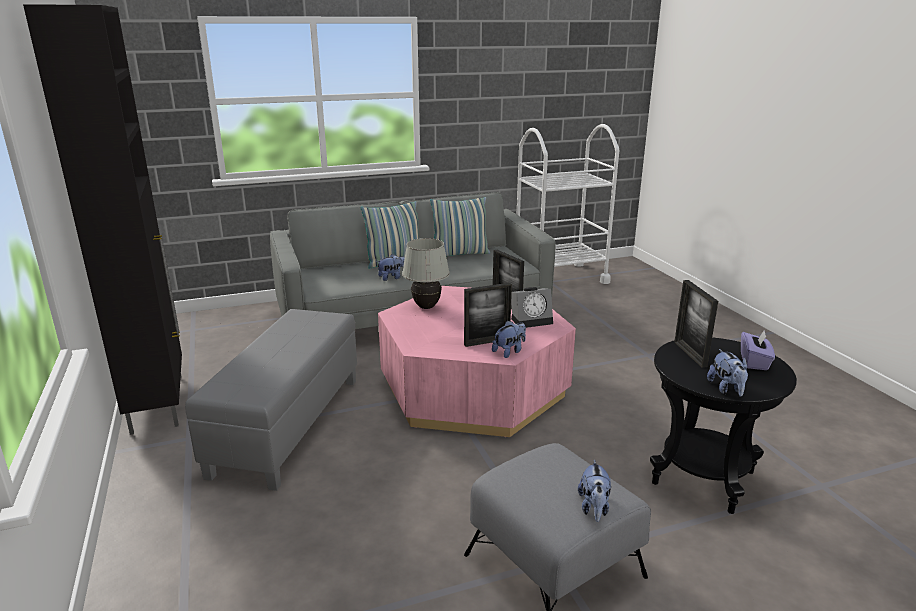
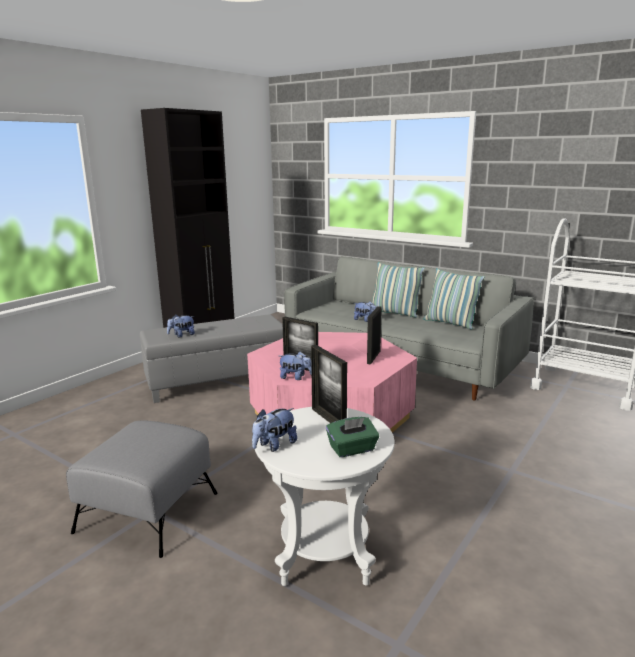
camera: 55 degrees right, 5 degrees down
(426, 307) = (328, 338): white table lamp -> none
(532, 320) = (361, 370): alarm clock -> none
(594, 508) = (118, 461): plush toy -> plush toy (182, 335)
(690, 354) = (328, 419): picture frame -> picture frame turned 75 degrees counterclockwise
(703, 478) = (325, 555): black side table -> white side table
(754, 362) = (352, 449): purple tissue box -> green tissue box

